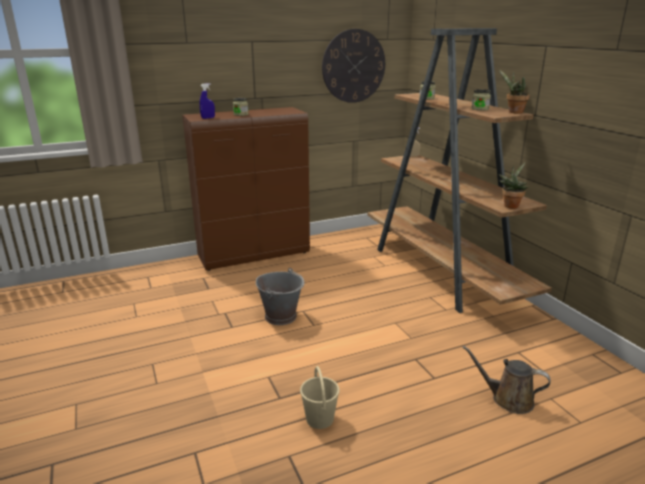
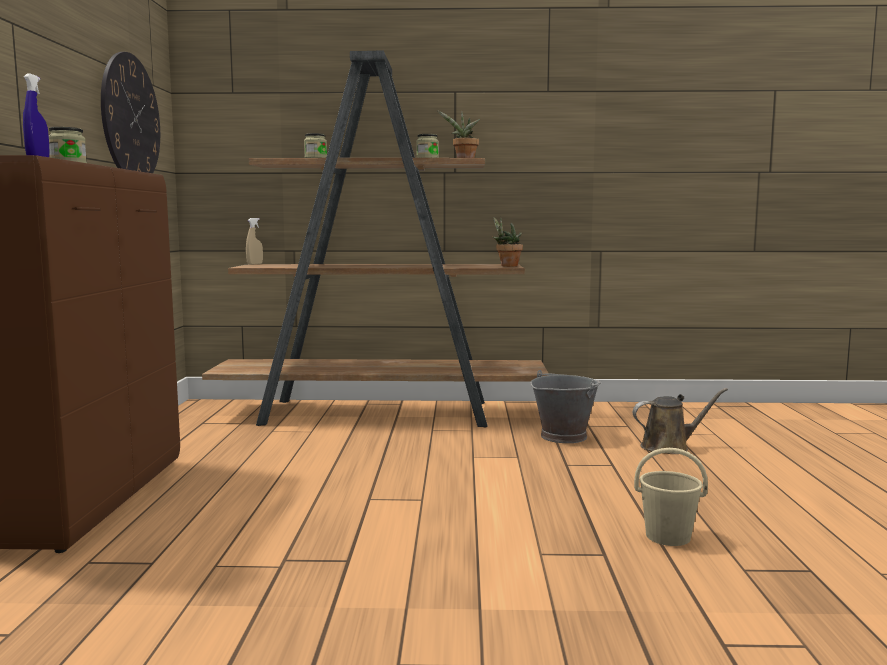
camera: 65 degrees left, 15 degrees down
(281, 316) = (365, 516): grey bucket -> grey bucket (563, 436)
(508, 399) = (669, 447): brown watering can -> brown watering can turned 150 degrees counterclockwise

